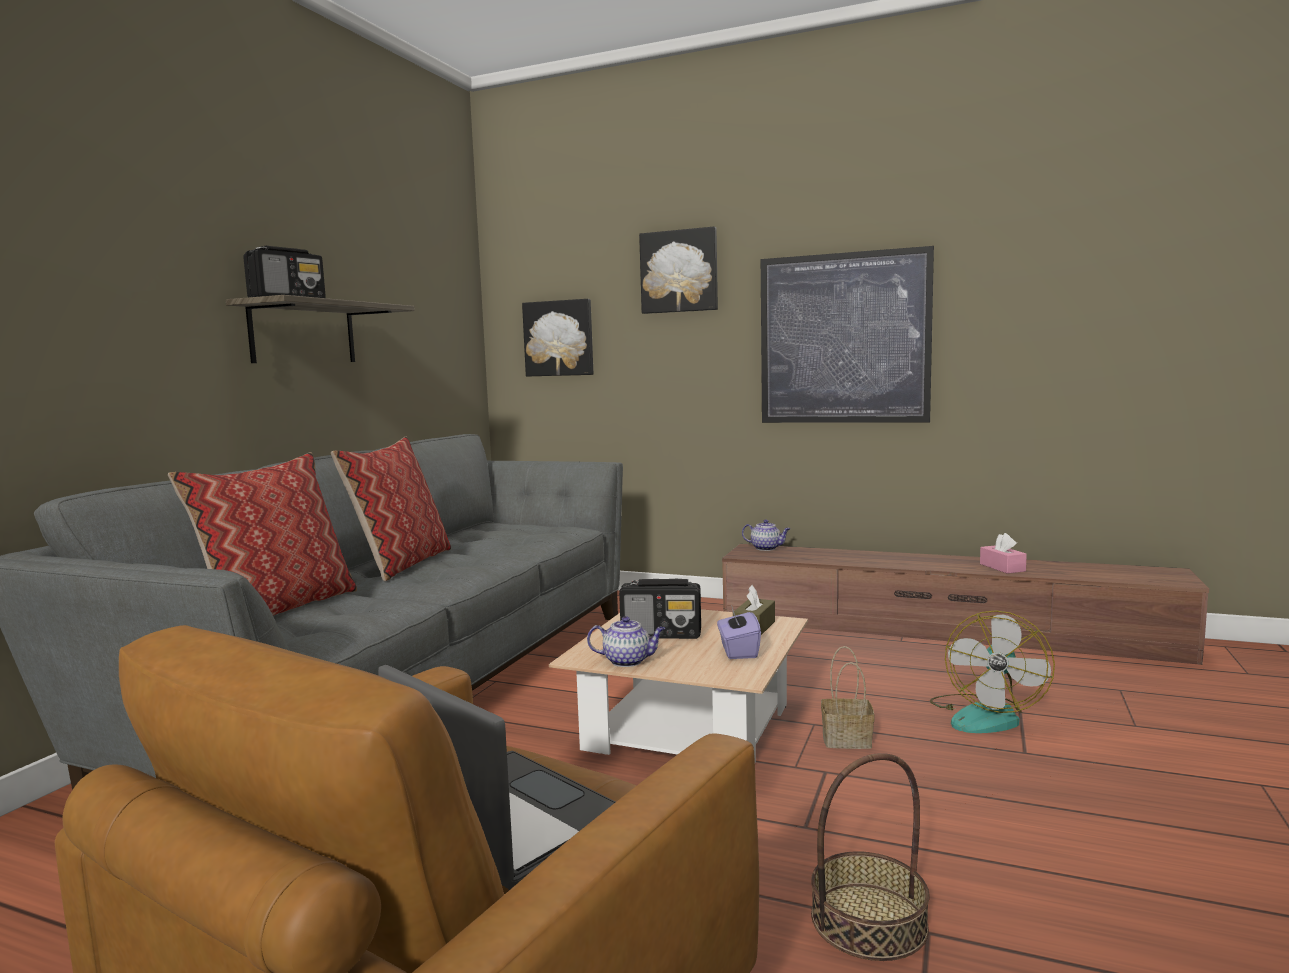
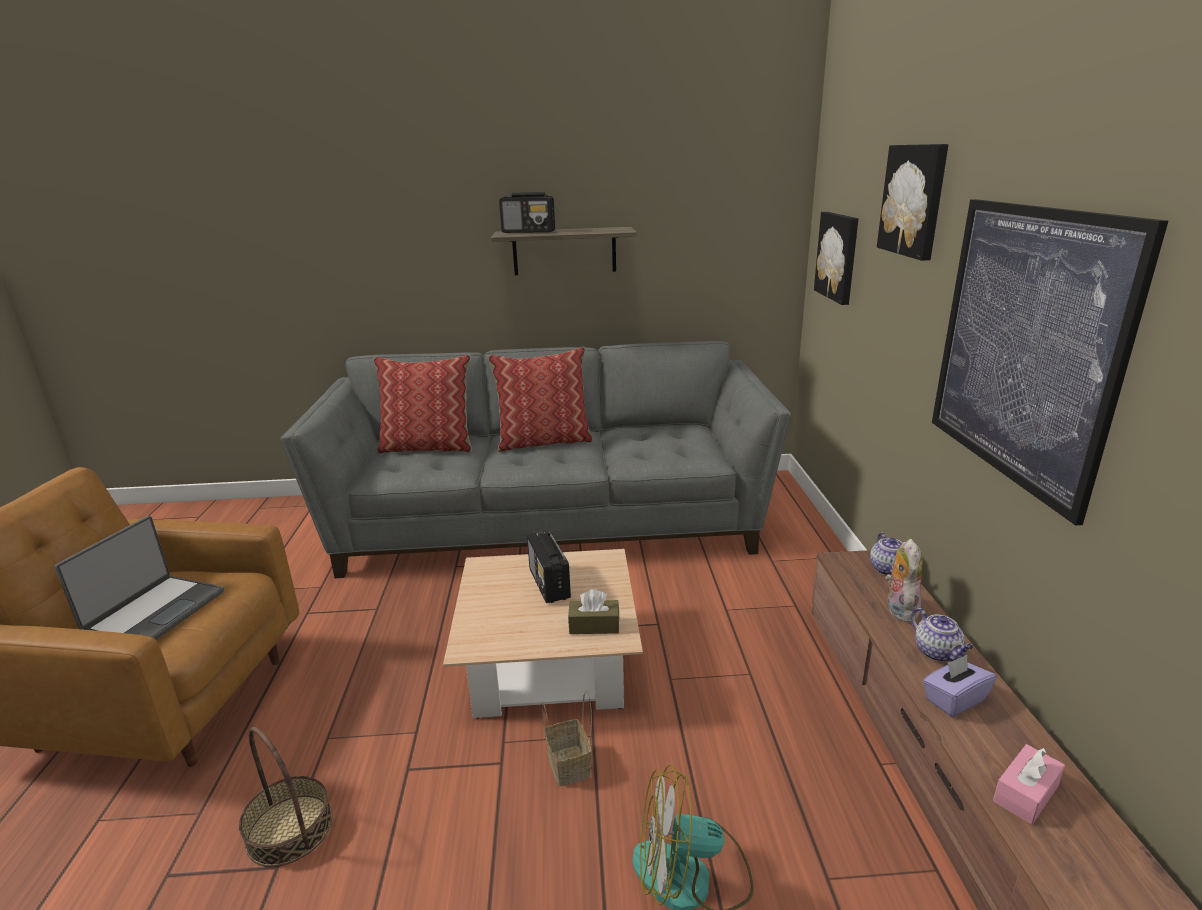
camera: 65 degrees right, 15 degrees up
(628, 661) = (482, 586): teapot -> teapot (937, 652)
(738, 651) = (527, 631): purple tissue box -> purple tissue box (954, 699)
(816, 555) = (898, 609): none -> plush toy

